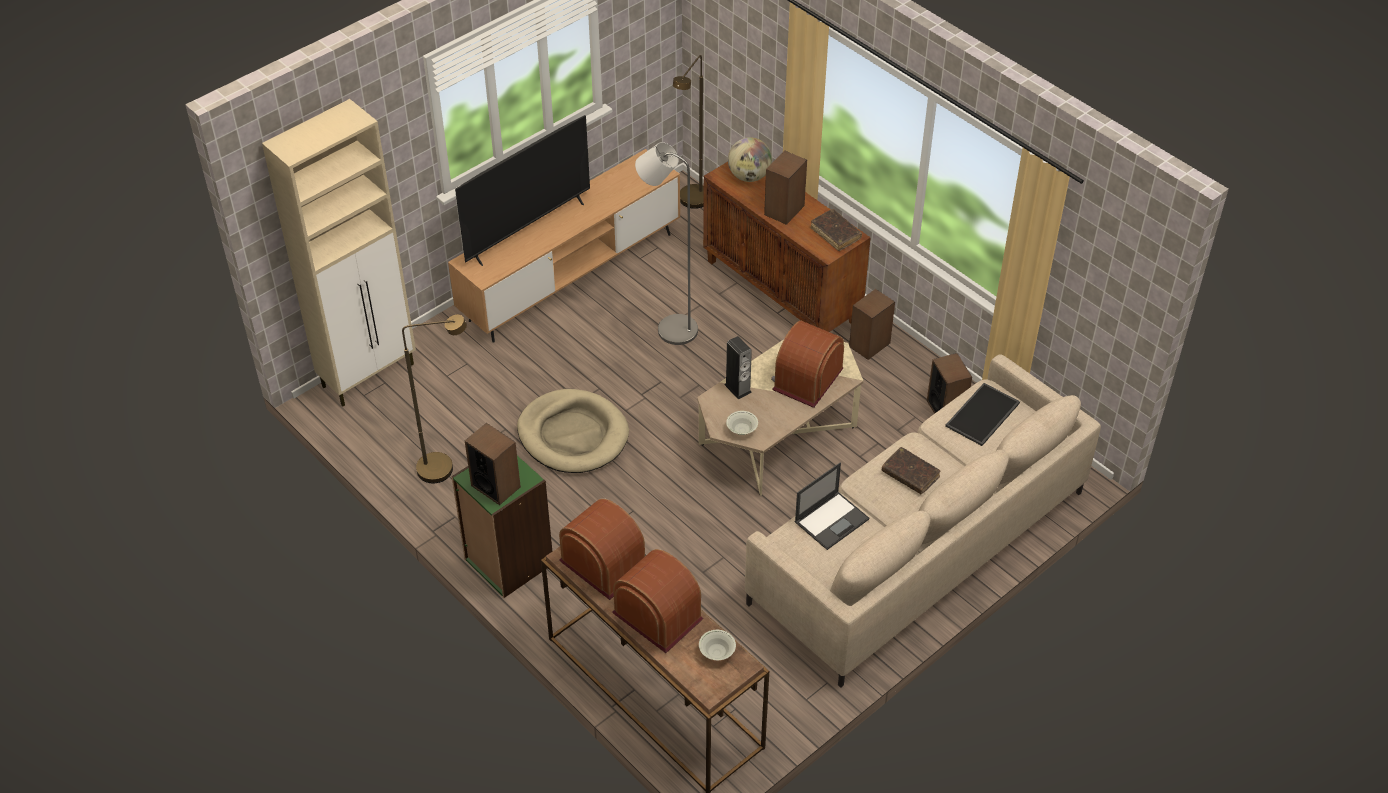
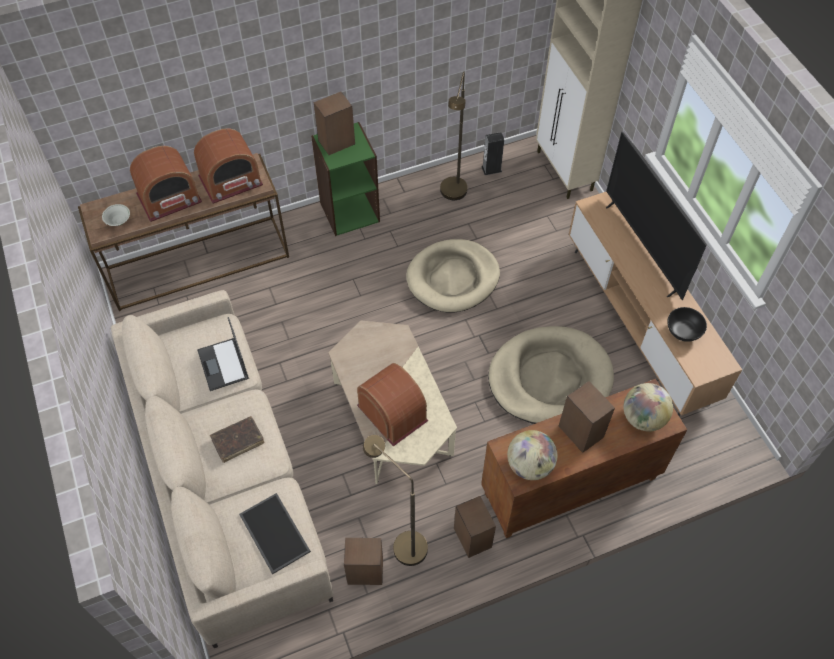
camera: 110 degrees right, 10 degrees up
(622, 189) = (683, 332): none -> black bowl
(670, 329) = (549, 378): grey floor lamp -> beige dog bed
(691, 204) = (719, 450): brown floor lamp -> brown floor lamp (402, 543)
(738, 388) = (404, 356): speaker -> speaker (491, 169)
(742, 430) = (356, 344): white bowl -> none
(835, 234) = (529, 465): brown book -> globe

